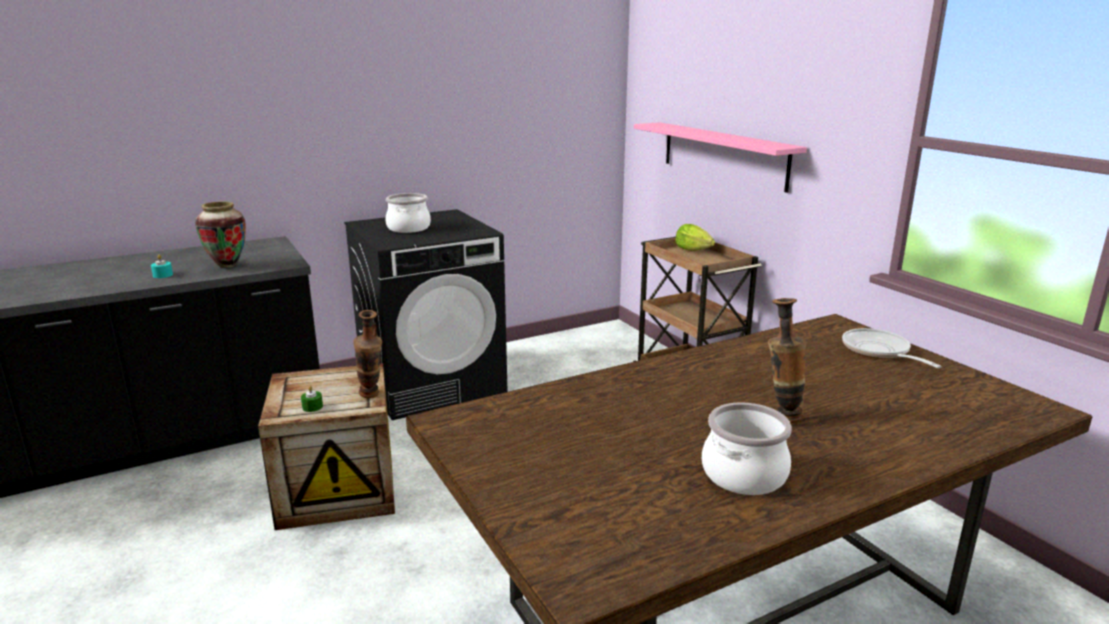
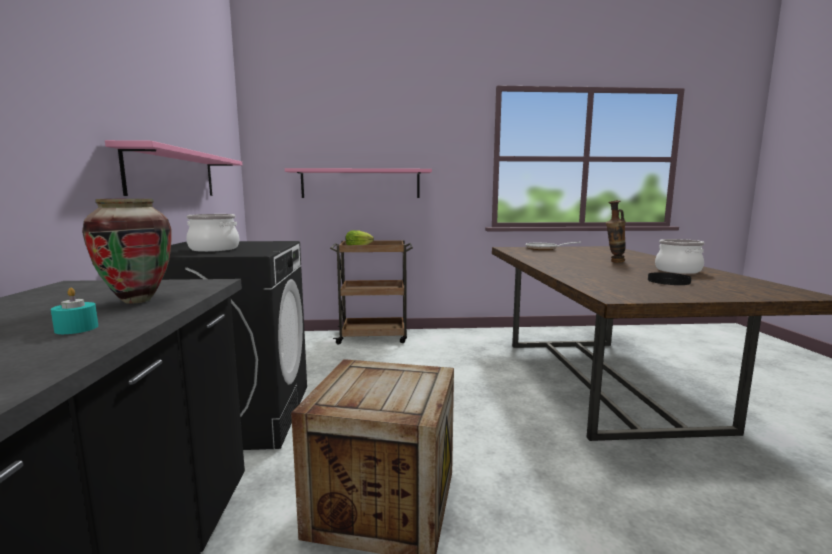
camera: 65 degrees left, 10 degrees down
(312, 407) = (414, 395): green candle -> none
(372, 397) = (417, 369): vase -> none
(450, 144) = (173, 174): none -> pink shelf
(604, 460) = (668, 281): none -> black plate

